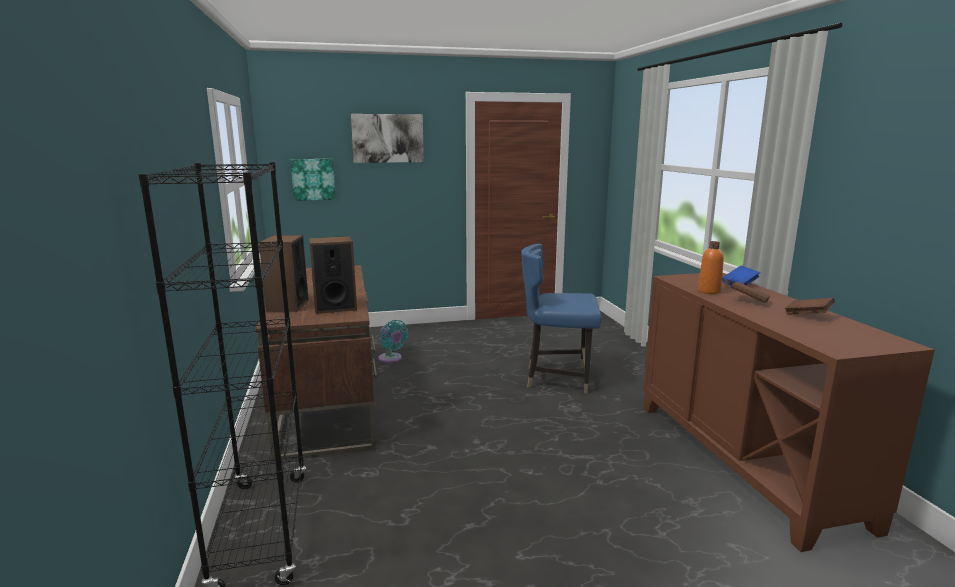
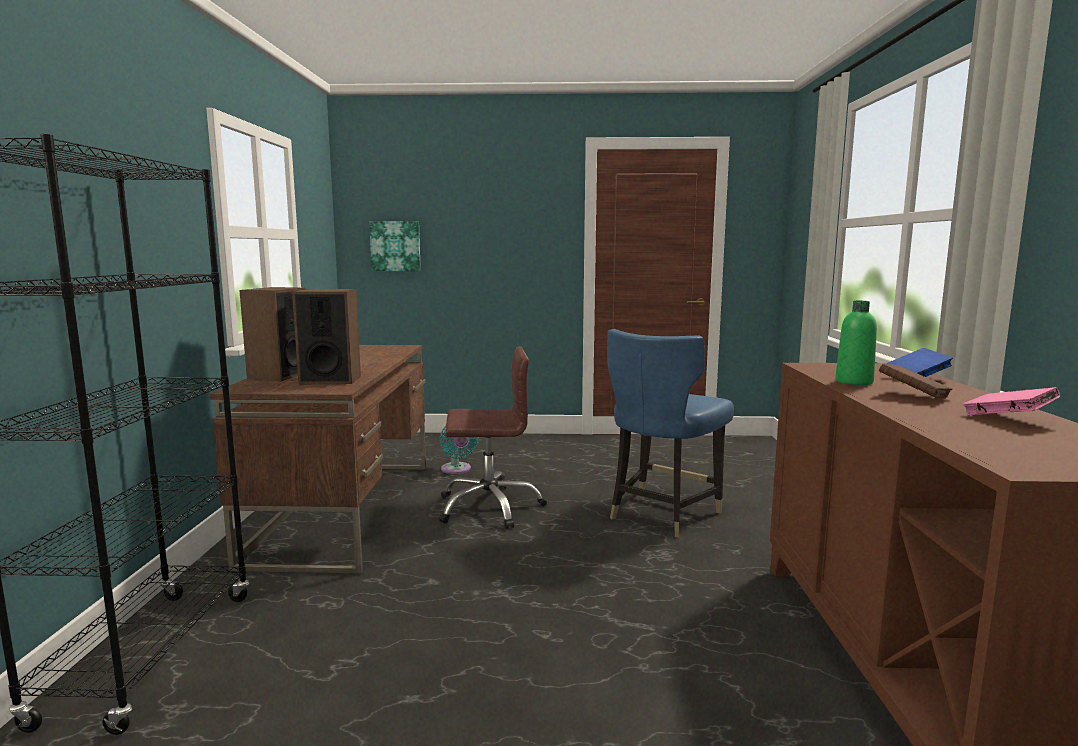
camera: 15 degrees right, 5 degrees down
(387, 138) = (485, 197): picture -> none
(435, 386) = (489, 507): none -> brown office chair
(557, 378) = (662, 514): blue chair -> blue chair turned 75 degrees counterclockwise
(709, 291) = (854, 382): orange bottle -> green bottle
(807, 316) = (1007, 419): brown book -> pink book

